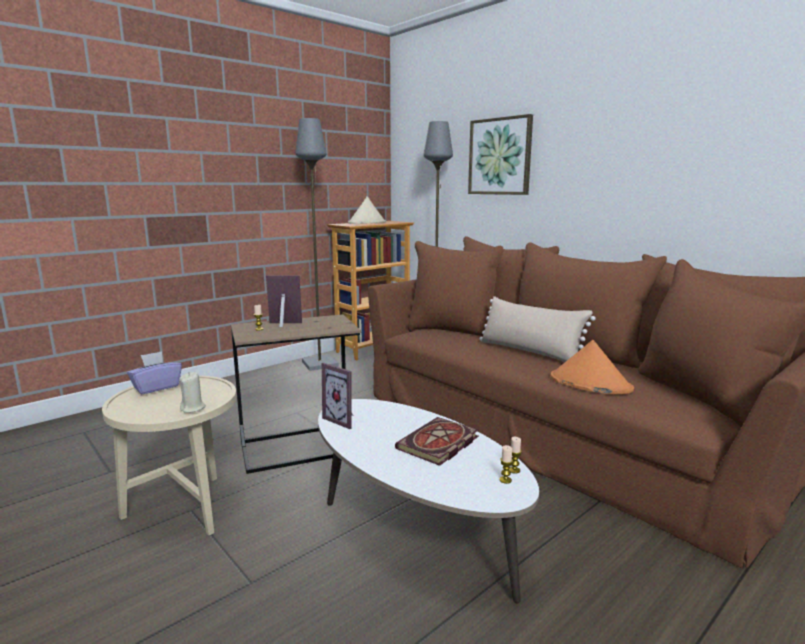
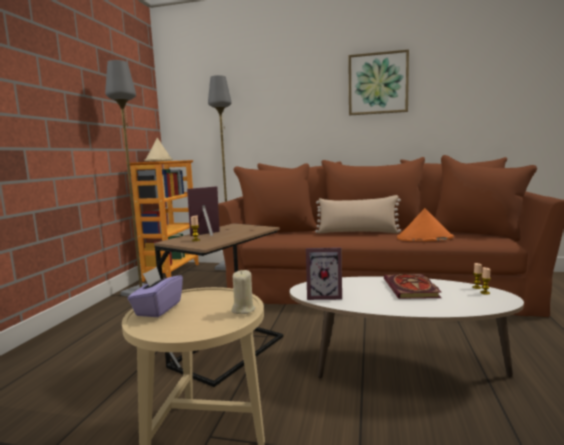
camera: 35 degrees left, 5 degrees down
(500, 156) = (272, 104): picture -> picture (378, 83)

